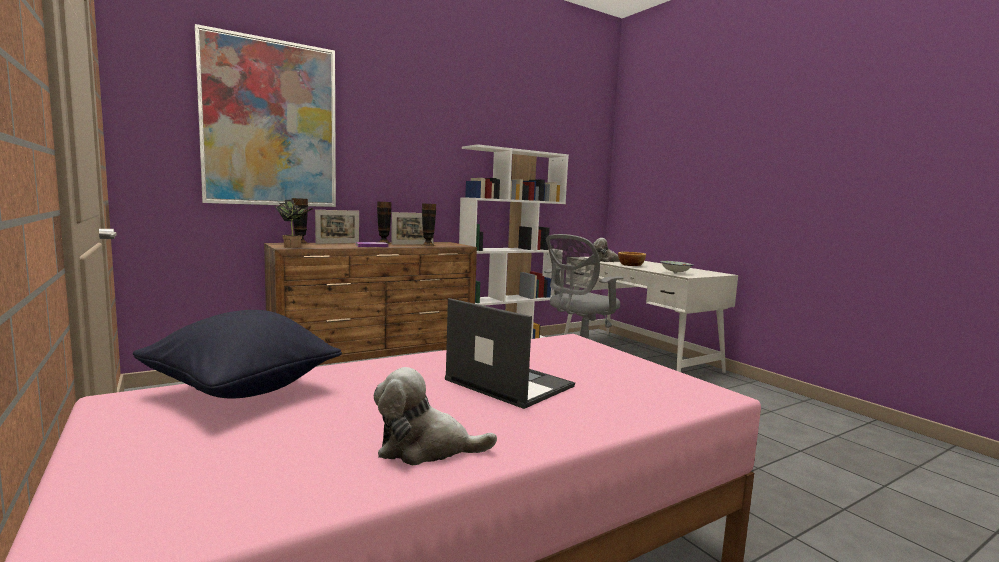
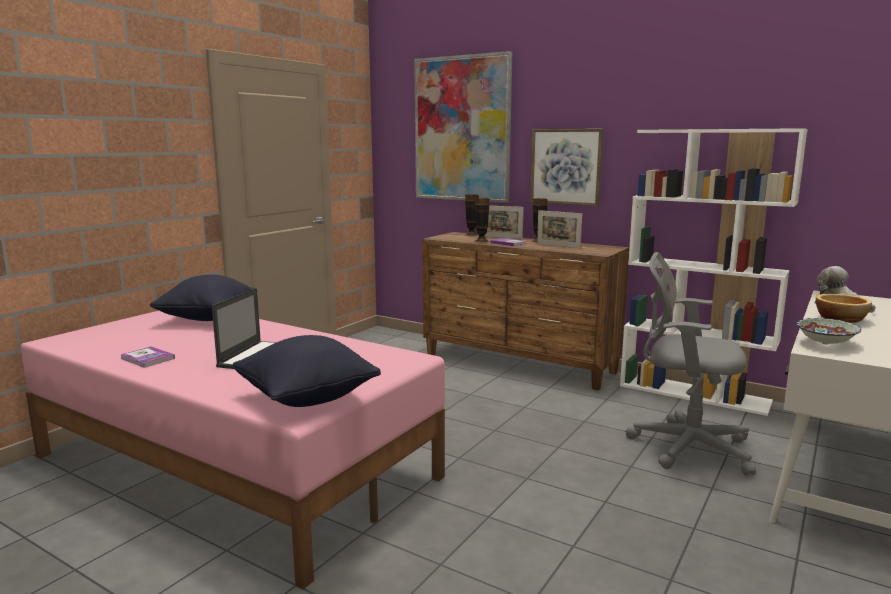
camera: 65 degrees right, 5 degrees up
(295, 247) = (445, 238): potted plant -> none
(393, 172) = (565, 166): none -> picture
(426, 448) = (147, 358): plush toy -> book
(428, 245) = (562, 249): vase -> vase (481, 241)
(667, 383) = (307, 398): none -> black pillow

